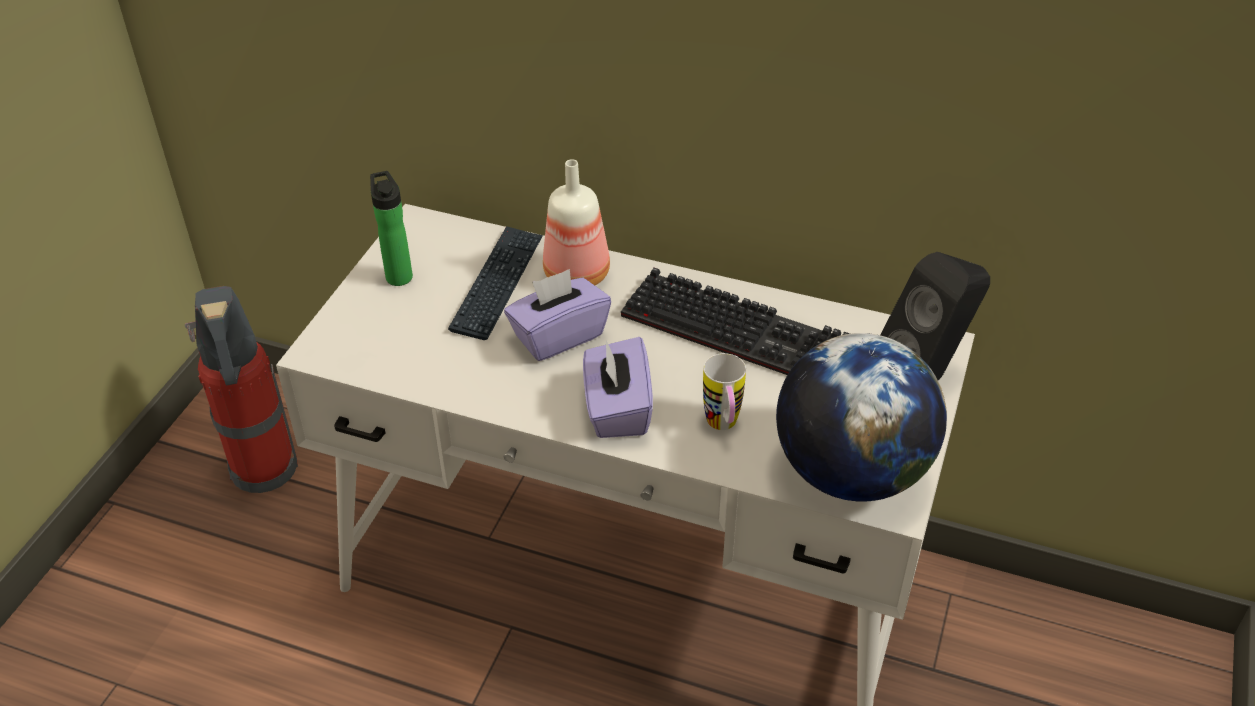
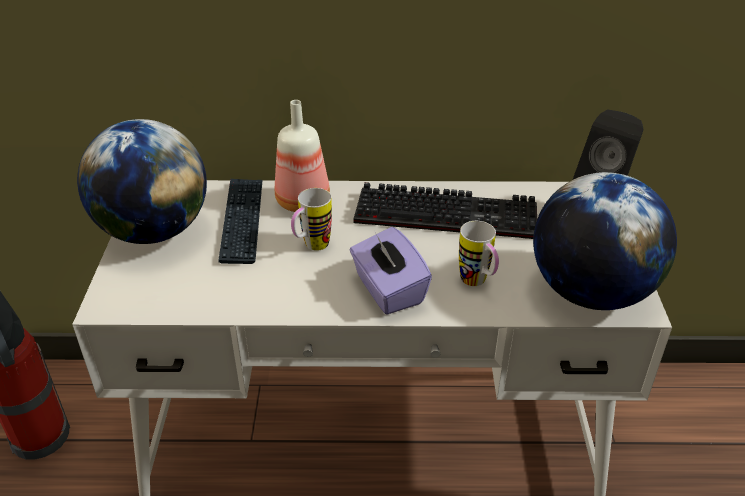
camera: 20 degrees left, 5 degrees down
(398, 275) = (154, 231): bottle -> globe
(558, 336) = (311, 247): purple tissue box -> mug

